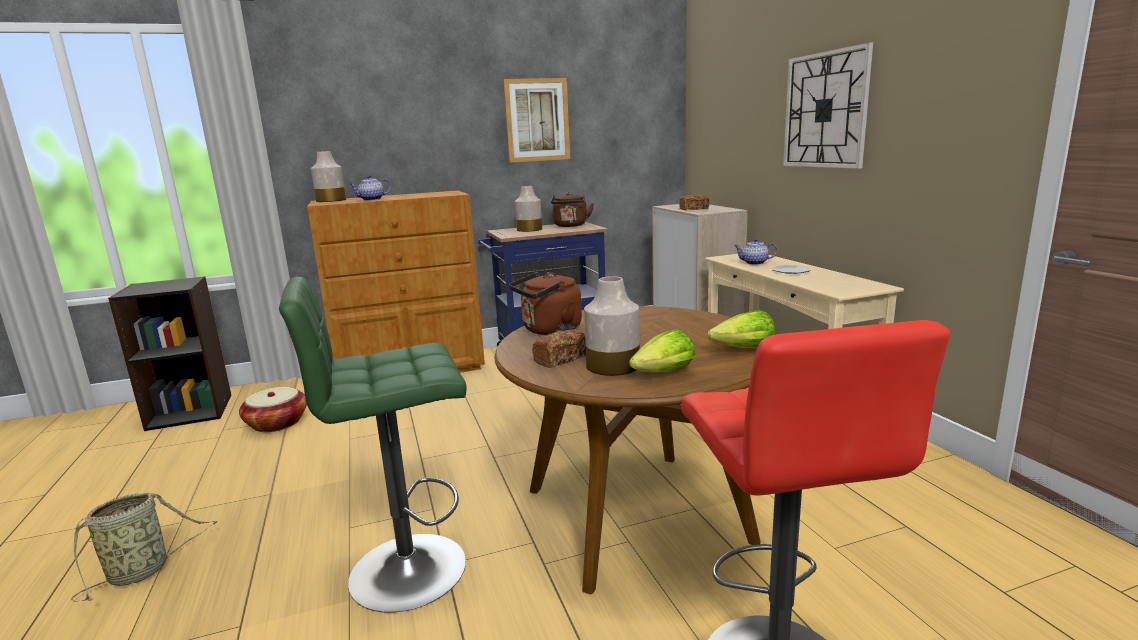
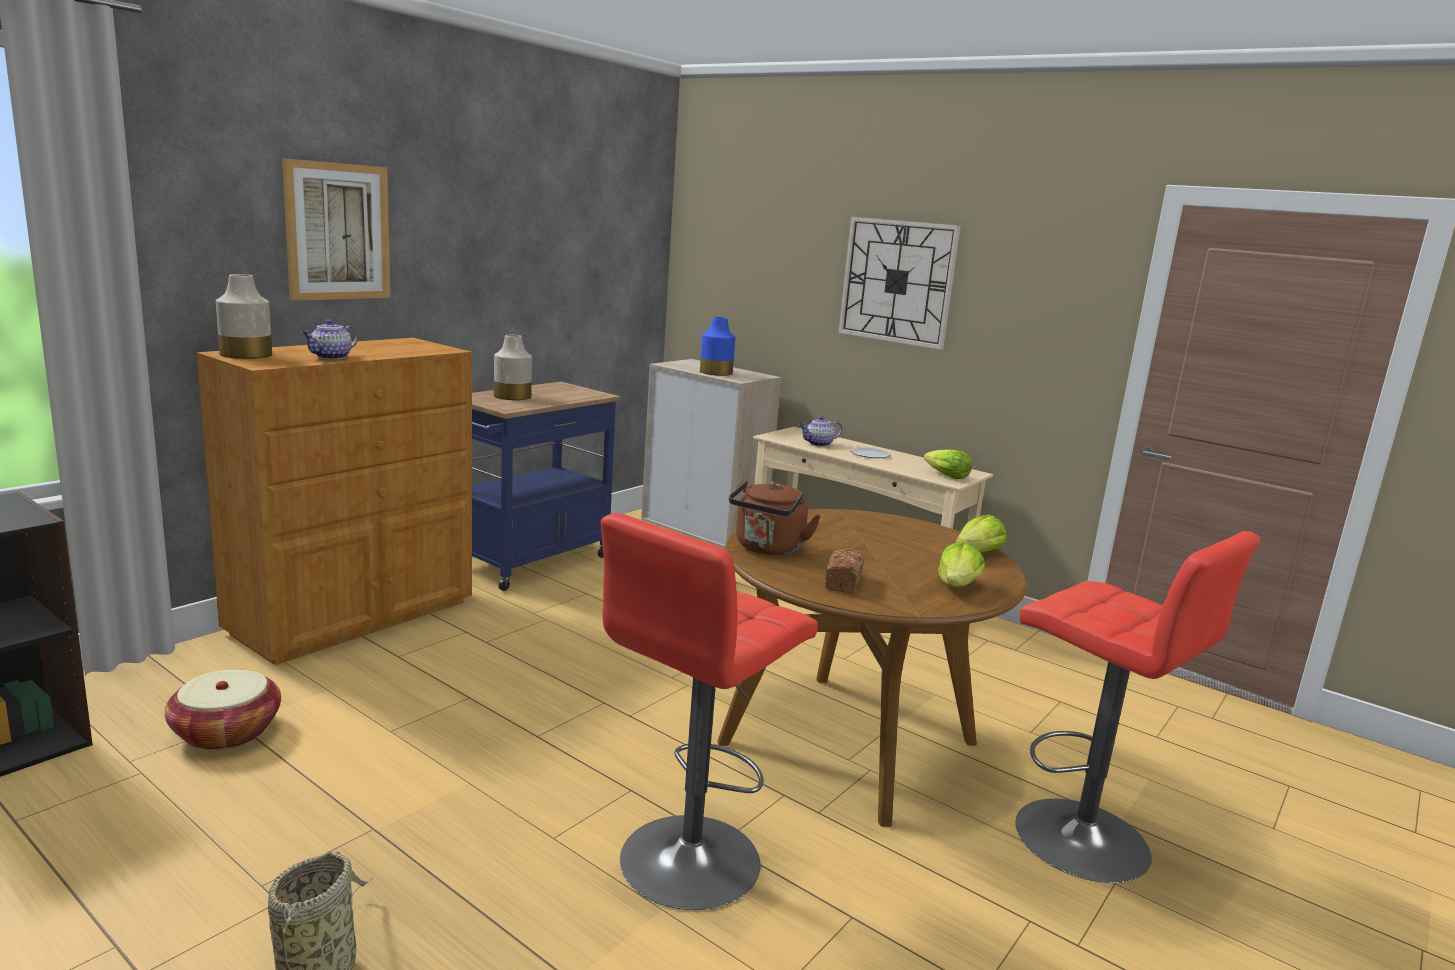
camera: 35 degrees left, 0 degrees up
(406, 570) = (688, 861): green stool -> red stool
(537, 120) = (514, 240): picture -> picture (338, 232)
(570, 226) = (559, 390): brown kettle -> none
(612, 365) = (900, 583): beige vase -> none
(694, 209) = (716, 372): bread -> blue vase
(842, 288) = (946, 476): none -> lettuce

